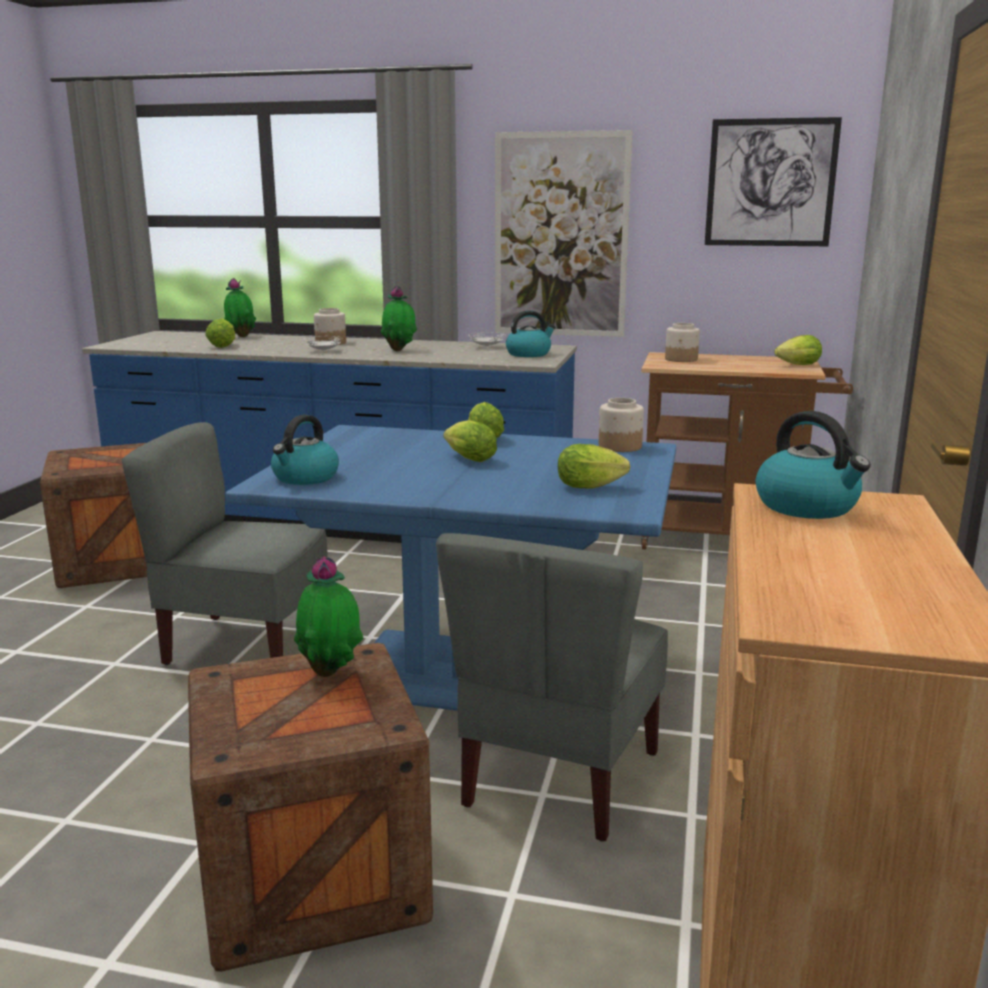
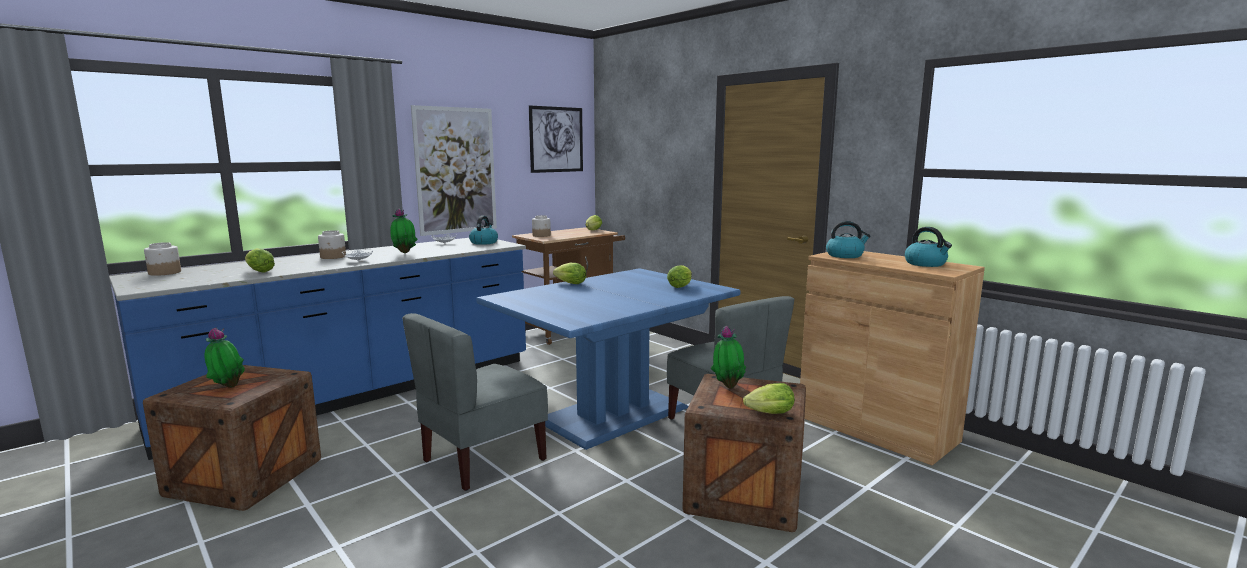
camera: 55 degrees left, 5 degrees down
(241, 336) = (233, 265): potted plant -> potted plant (227, 387)
(305, 478) = (577, 315): kettle -> kettle (926, 264)
(467, 459) = (601, 291): lettuce -> lettuce (767, 414)
(619, 446) = (629, 273): jar -> jar (164, 273)

